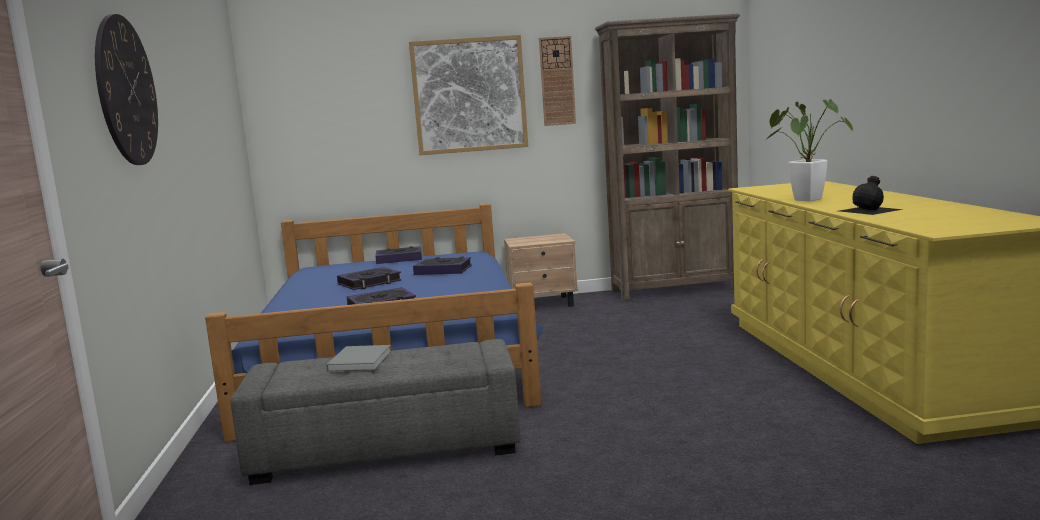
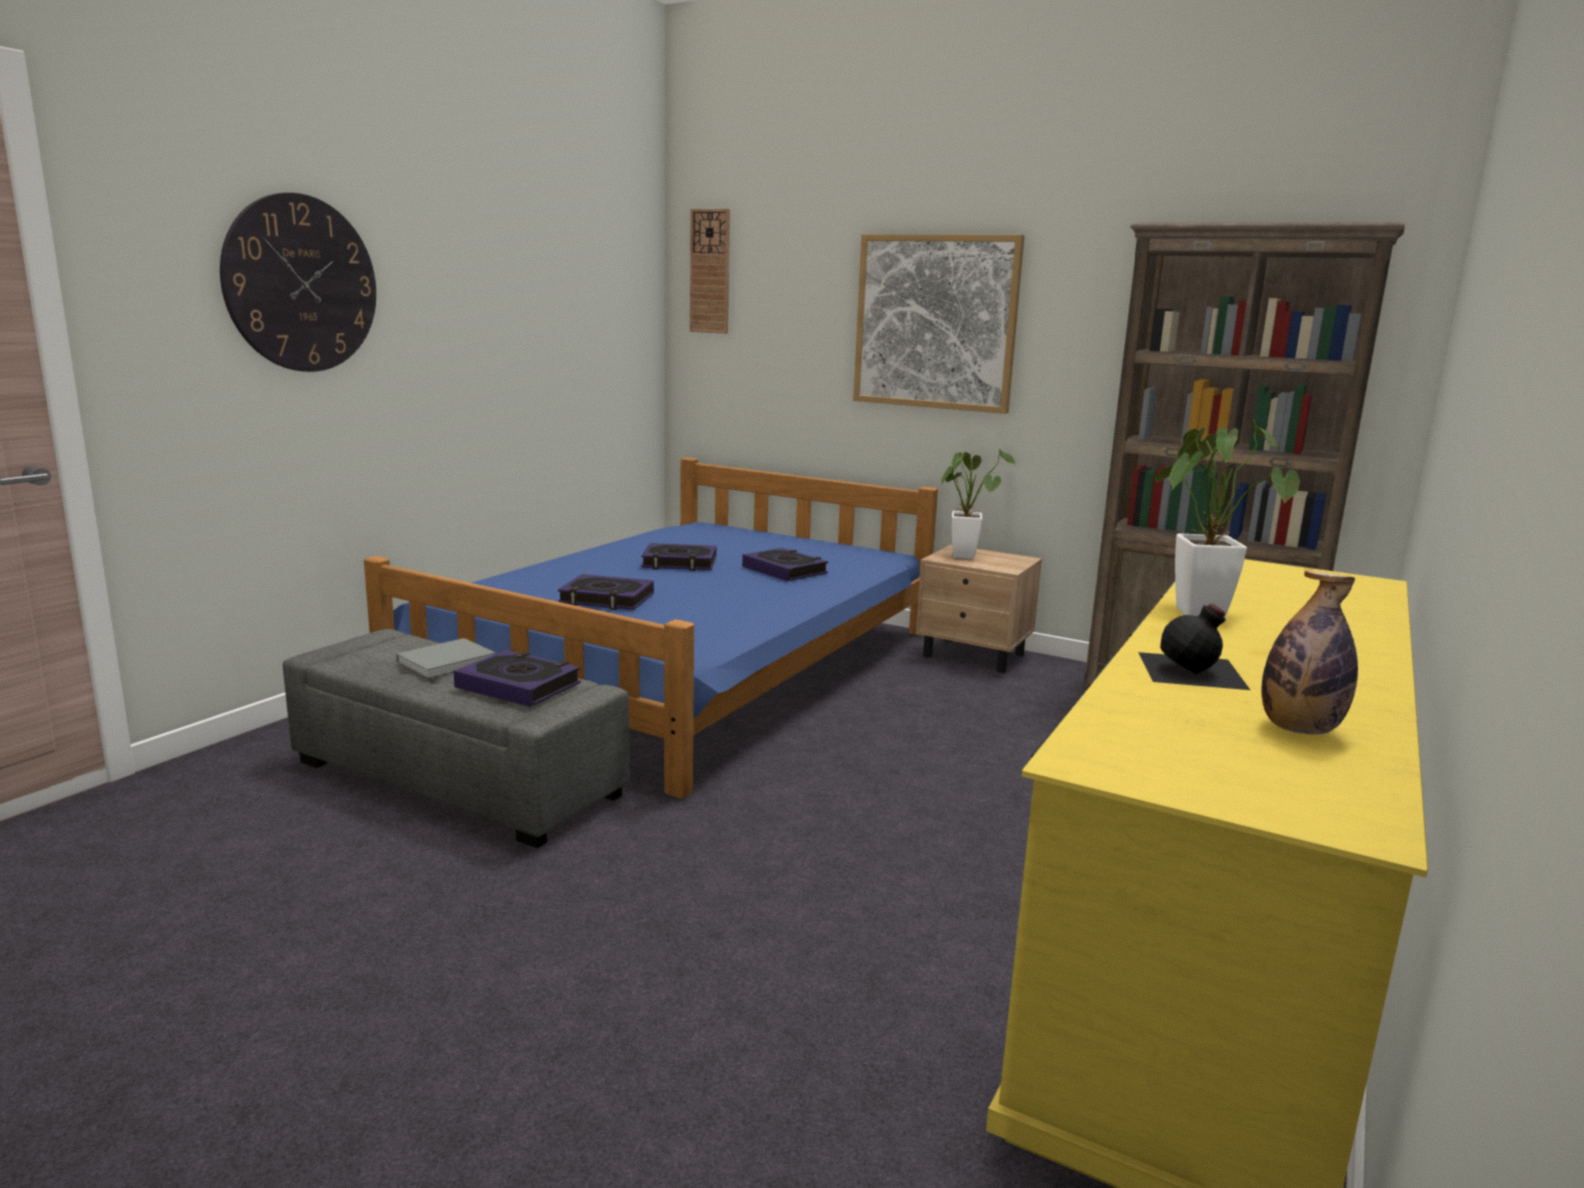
camera: 35 degrees right, 5 degrees up
(399, 259) = (789, 539): book -> book (518, 686)
(525, 240) = (964, 554): none -> potted plant
(557, 81) = (1072, 315): wall clock -> wall clock (710, 271)
(951, 212) = (1299, 729): none -> bottle

